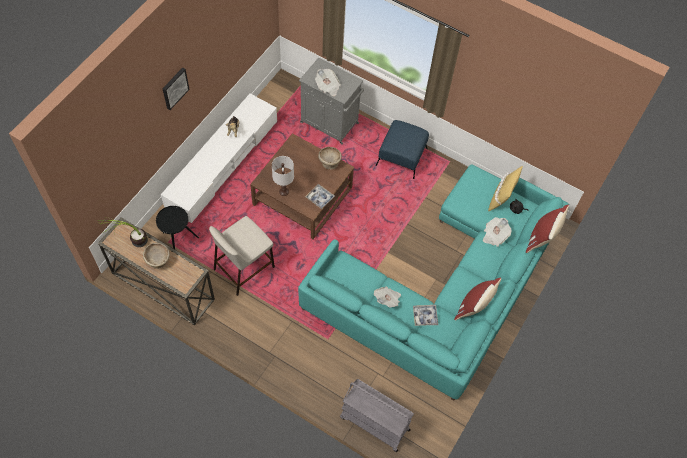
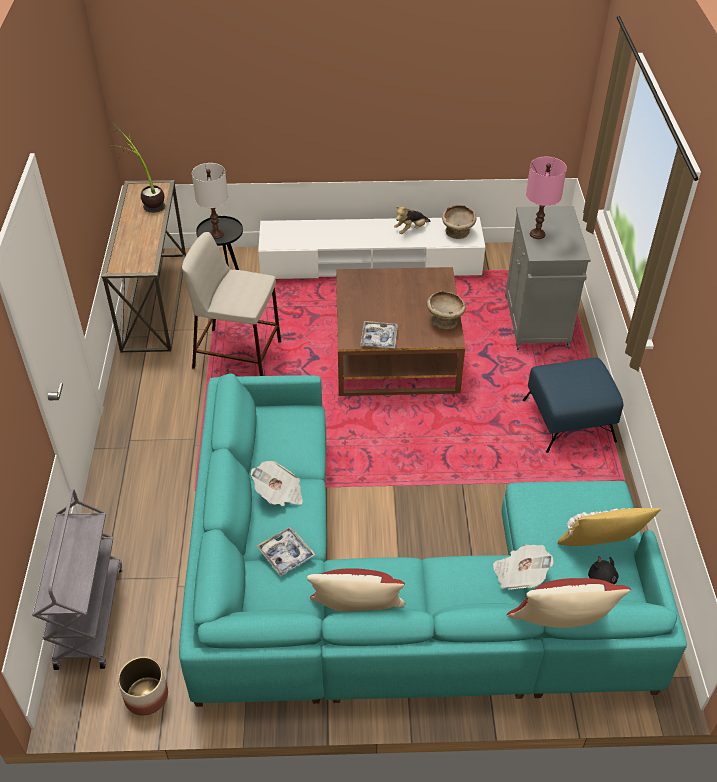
camera: 60 degrees right, 15 degrees down
(158, 261) = (137, 232): beige bowl -> beige bowl (458, 233)
(174, 88) = (332, 69): picture -> none
(284, 192) = (354, 302): white table lamp -> white table lamp (216, 234)
(327, 87) = (537, 234): newspaper -> pink table lamp
(435, 418) = (146, 696): none -> planter

